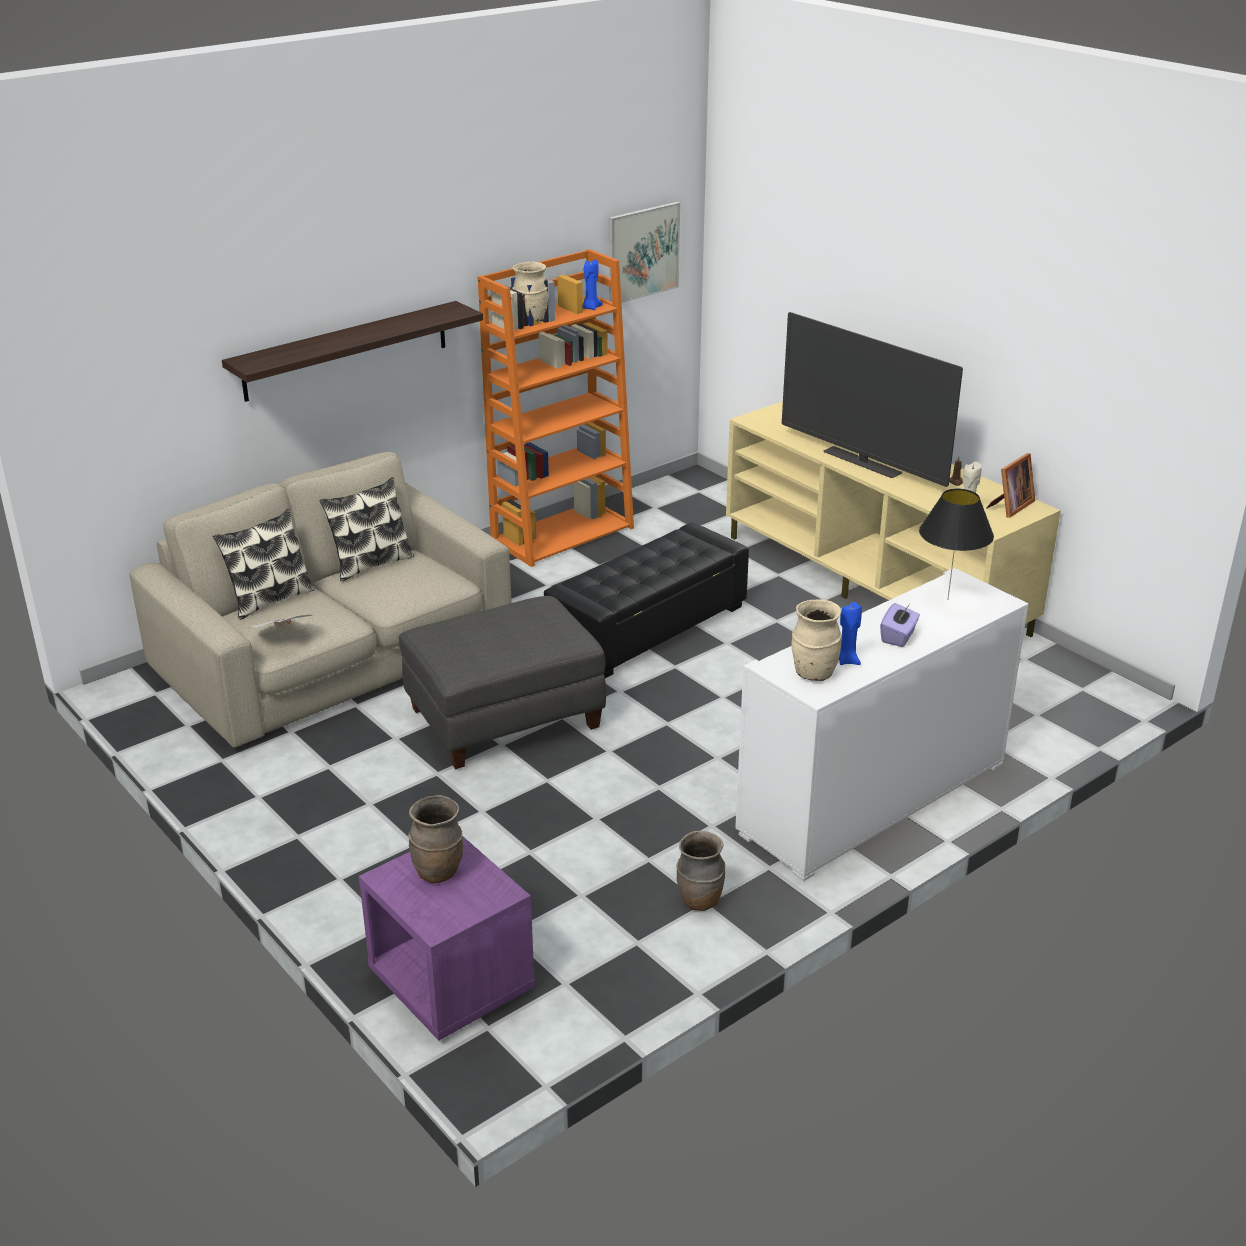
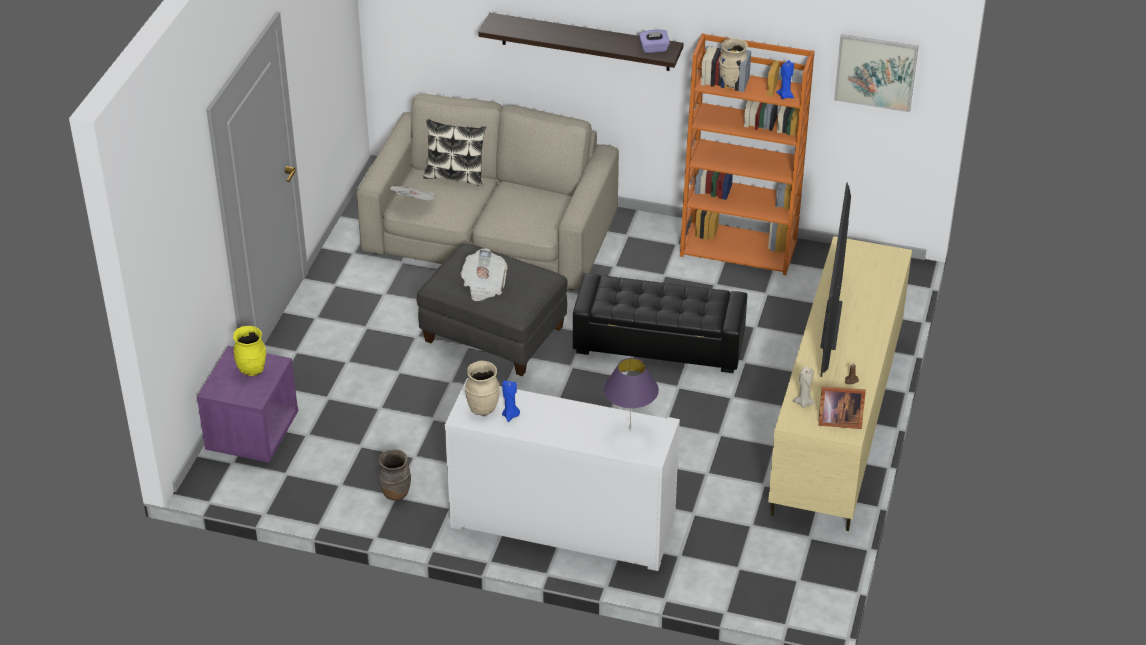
camera: 55 degrees right, 10 degrees up
(371, 564) = (534, 190): pillow -> none
(438, 872) = (252, 370): brown vase -> yellow vase
(505, 642) = (484, 286): none -> newspaper
(898, 637) = (560, 426): purple tissue box -> purple tissue box (654, 49)
(948, 599) = (630, 431): black table lamp -> purple table lamp

